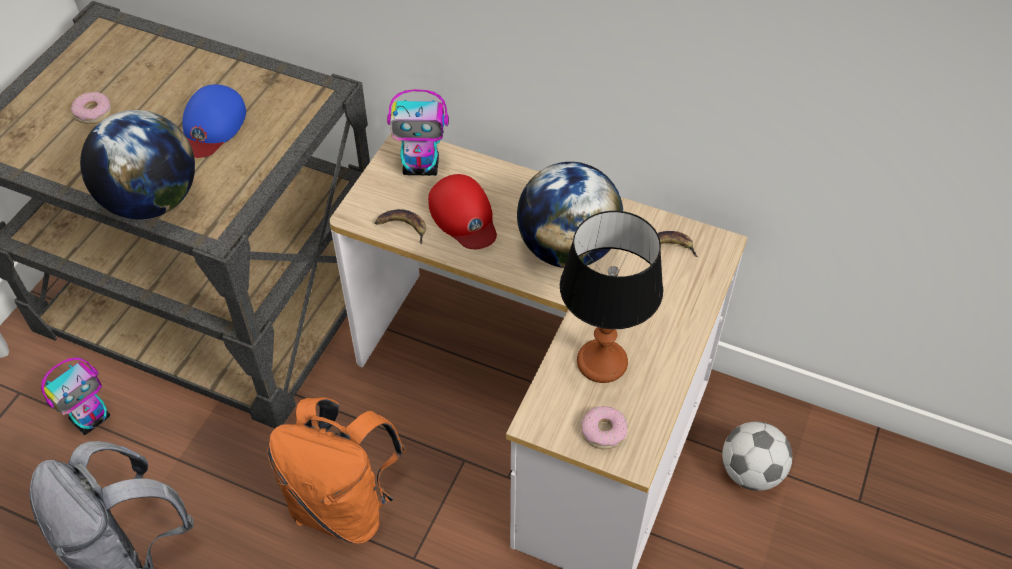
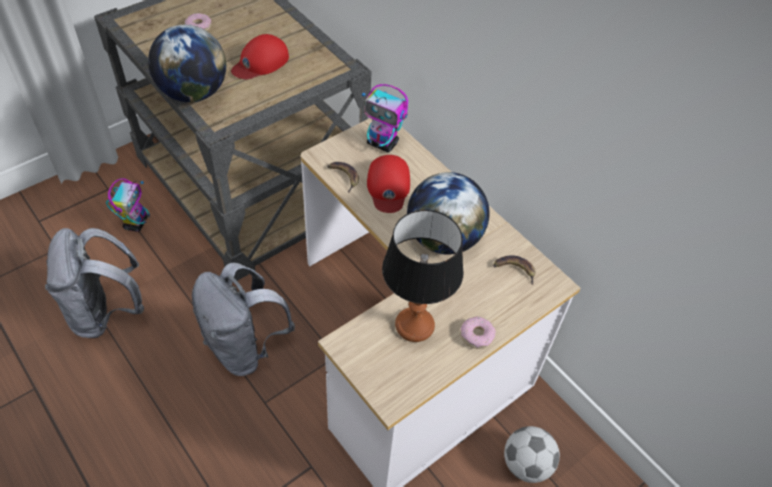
camera: 25 degrees right, 0 degrees up
(91, 419) = (136, 223): toy robot -> toy robot turned 60 degrees counterclockwise
(212, 126) = (260, 62): blue cap -> red cap
(345, 504) = (245, 347): orange backpack -> grey backpack
(603, 431) = (383, 372): donut -> donut (477, 336)

